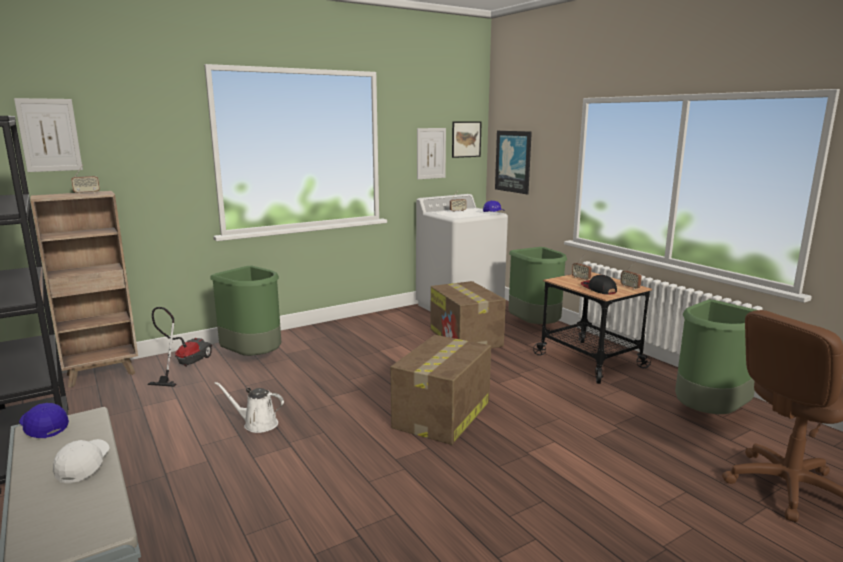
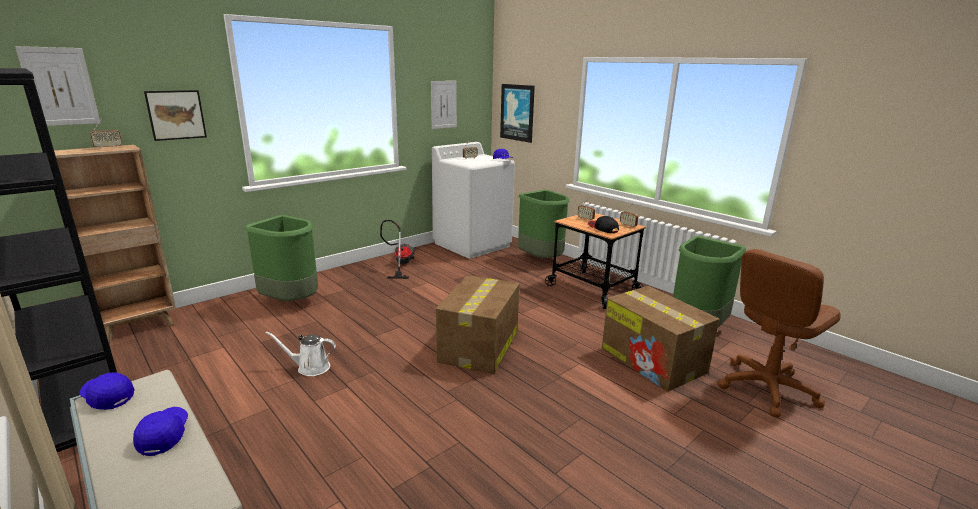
camera: 10 degrees left, 5 degrees up
(83, 466) = (164, 436): white cap -> blue cap
(184, 365) = (223, 313): vacuum cleaner -> vacuum cleaner (400, 264)
(466, 139) = (474, 91): picture -> picture (176, 115)
(466, 338) = (484, 273): cardboard box -> cardboard box (654, 361)

